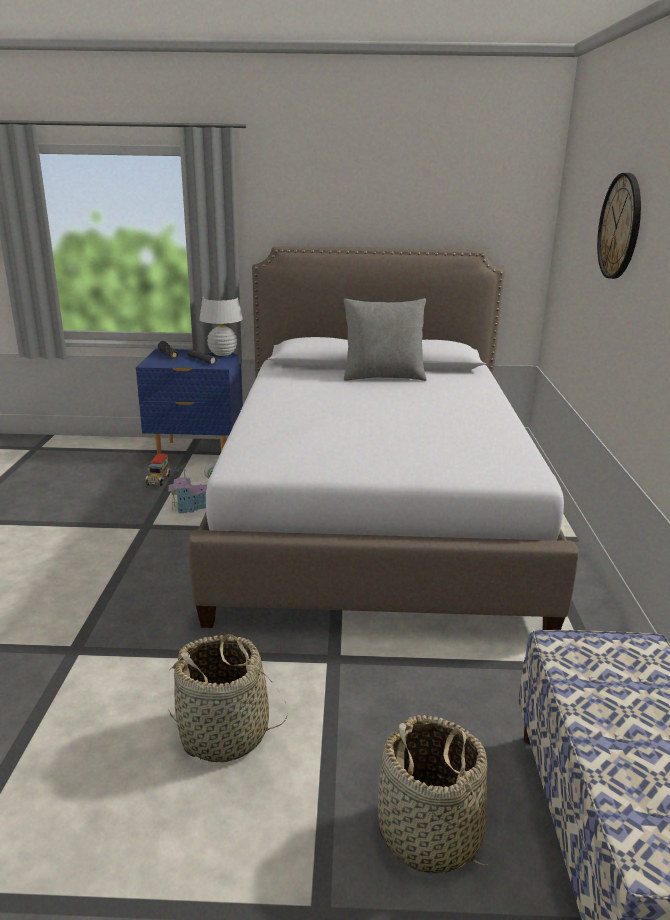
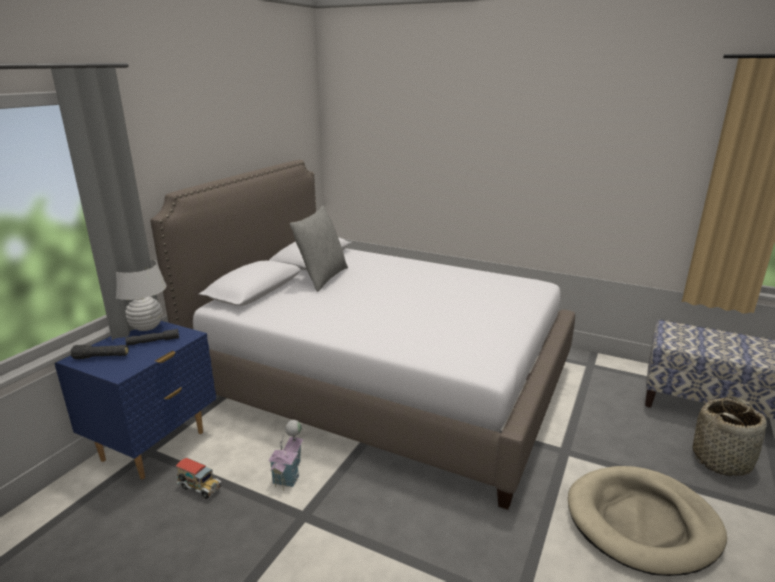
camera: 65 degrees left, 0 degrees up
(225, 734) = (642, 523): basket -> beige dog bed
(620, 226) = (457, 128): wall clock -> none

